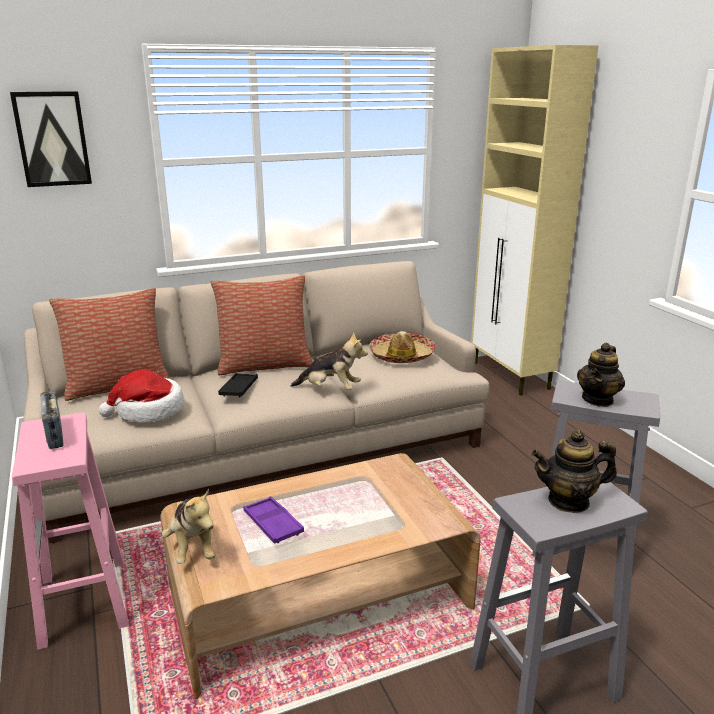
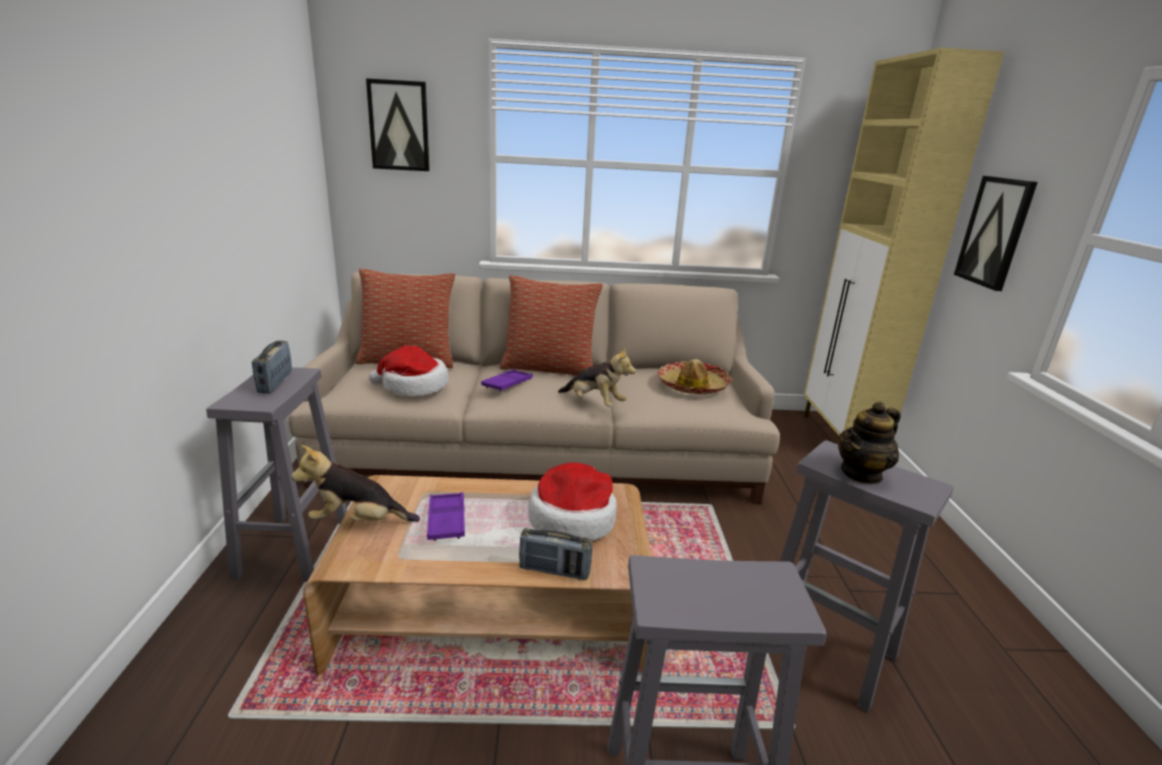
camera: 20 degrees right, 0 degrees up
(84, 603) = (293, 549): pink stool -> grey stool
(193, 547) = (358, 521): plush toy -> plush toy turned 90 degrees clockwise
(239, 388) = (507, 384): black tray -> purple tray
(377, 493) = (573, 518): none -> hat
(393, 538) = (554, 571): none -> radio
(569, 501) = (724, 586): teapot -> none
(616, 189) = (995, 232): none -> picture

